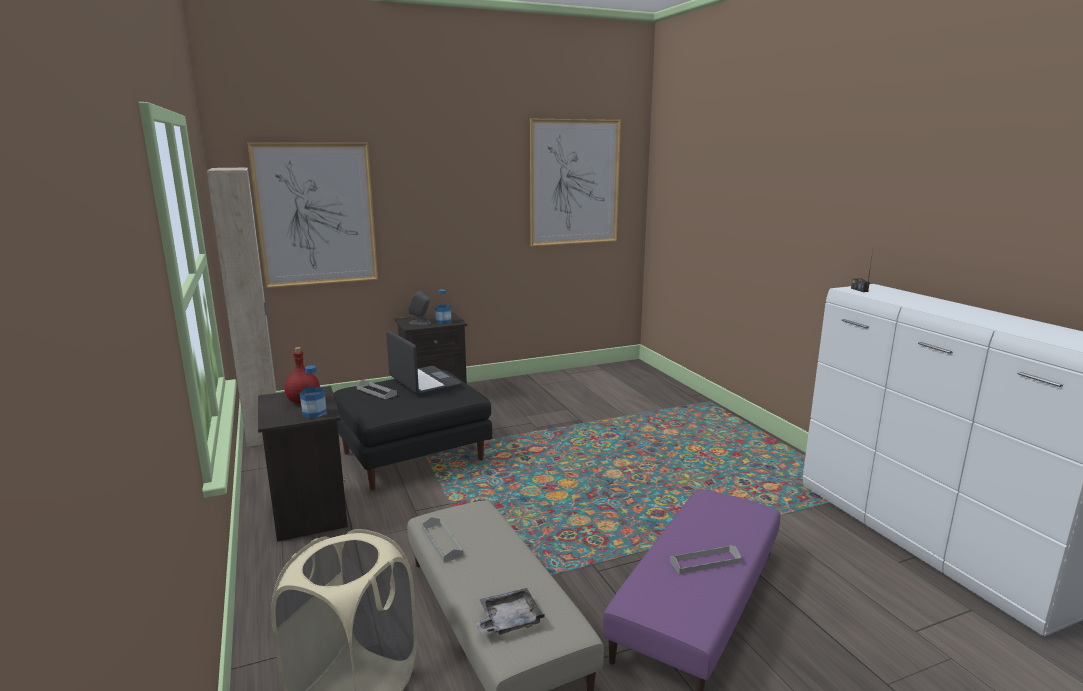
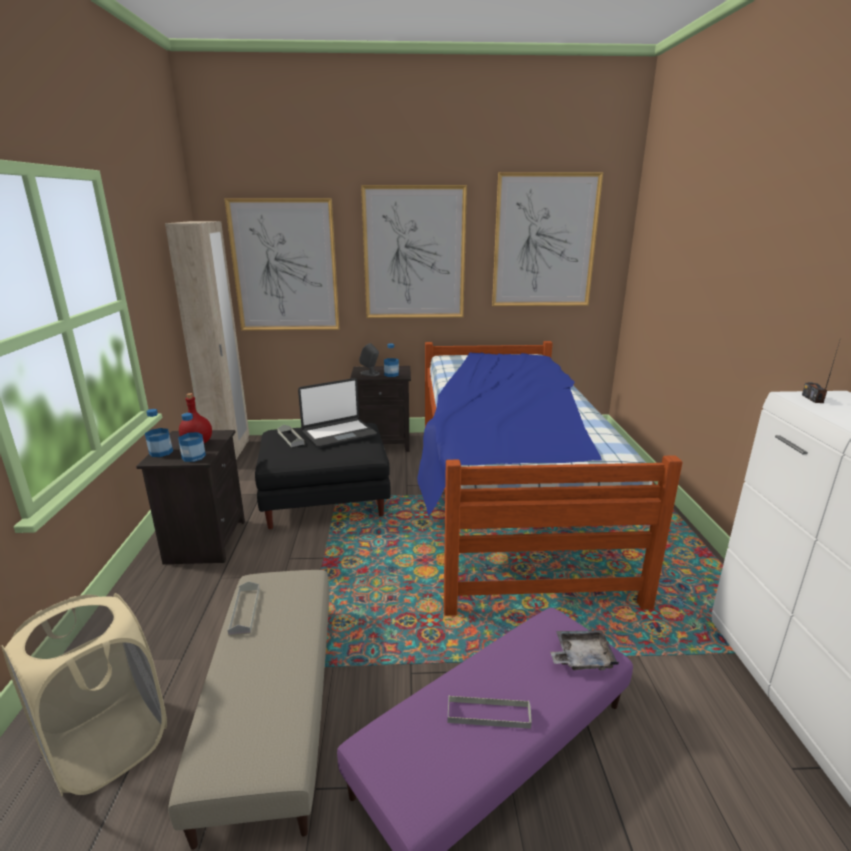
camera: 20 degrees right, 5 degrees up
(272, 414) = (161, 452): none -> bottle
(424, 382) = (338, 433): laptop -> laptop turned 75 degrees clockwise
(453, 197) = (414, 253): none -> picture
(508, 620) = (231, 728): grey tray -> grey tray (582, 657)
(587, 426) = (505, 498): none -> bed

